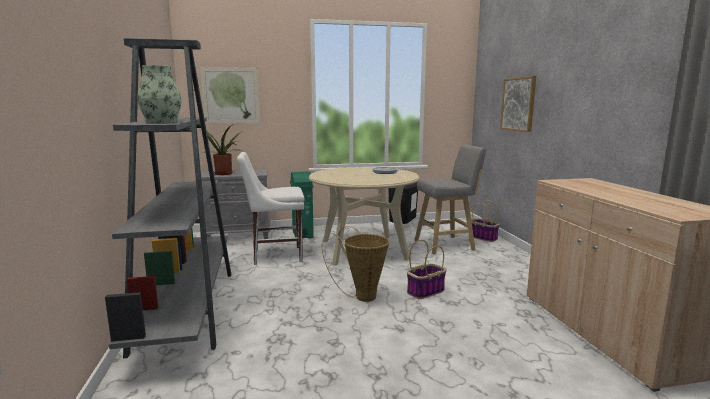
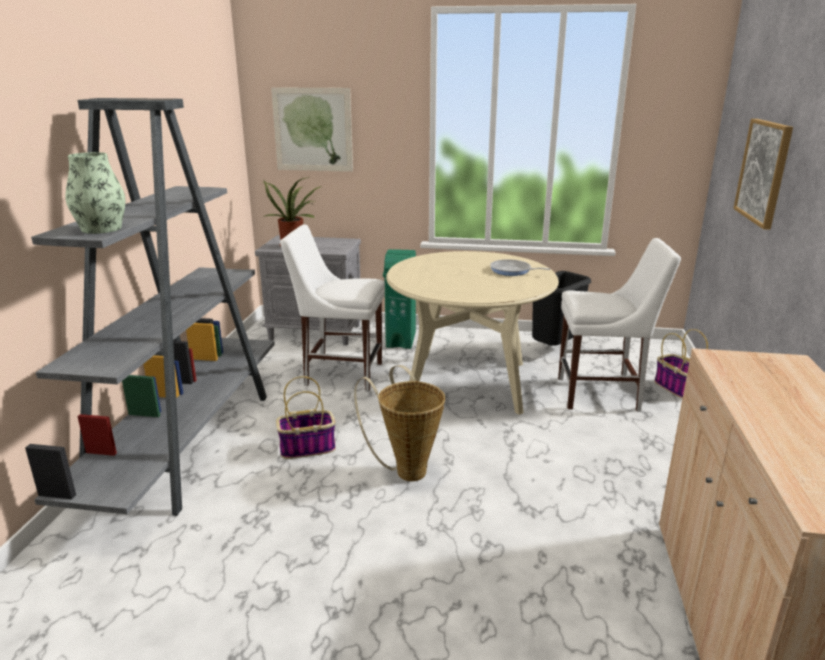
camera: 20 degrees right, 10 degrees up
(426, 291) = (505, 480): basket -> basket (308, 448)
(446, 245) = (602, 394): grey stool -> white chair

